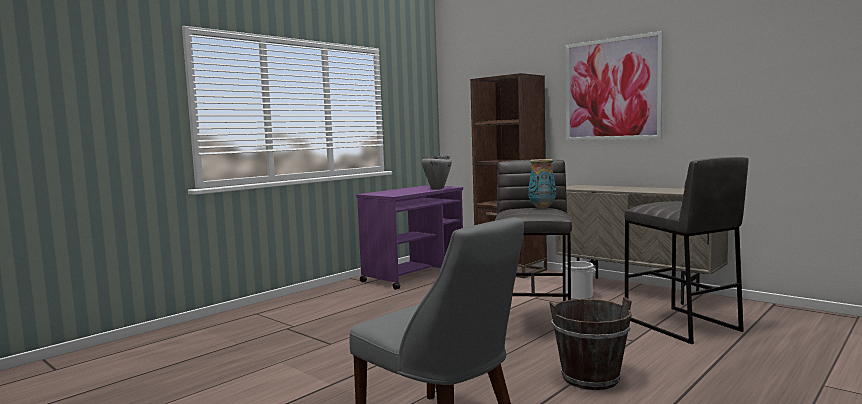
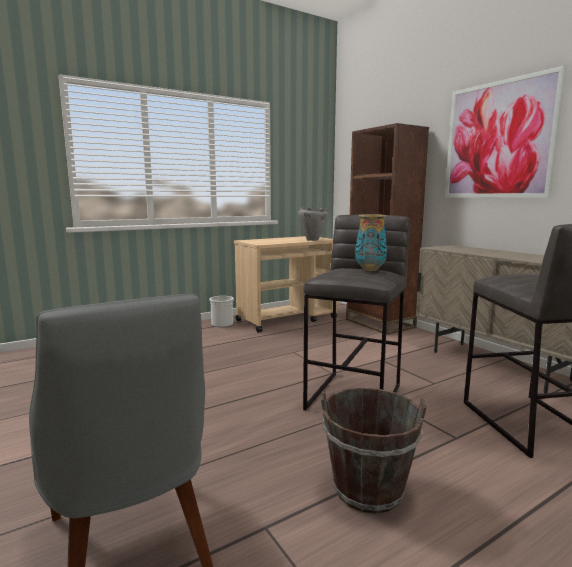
camera: 15 degrees right, 5 degrees up
(414, 275) = (287, 319): purple cart -> beige cart
(578, 296) = (428, 364): bucket -> bucket (222, 324)

